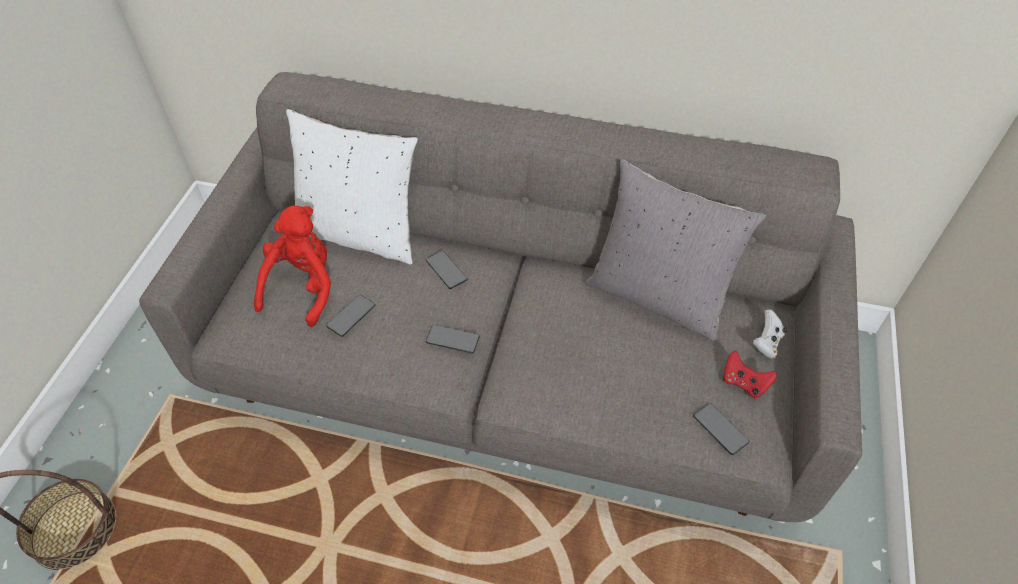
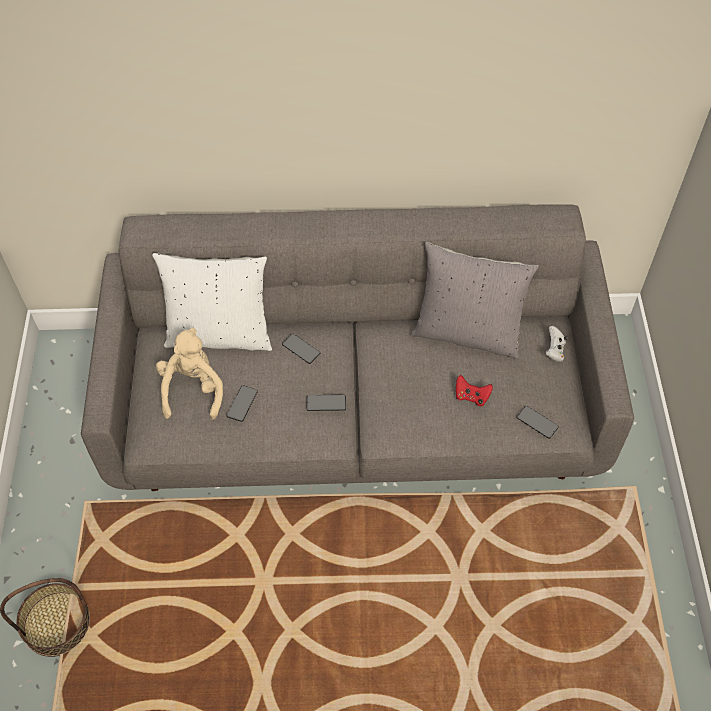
camera: 15 degrees left, 5 degrees up
(303, 287) = (193, 389): red plush toy -> beige plush toy
(744, 383) = (545, 385): red game controller -> red game controller (471, 396)

